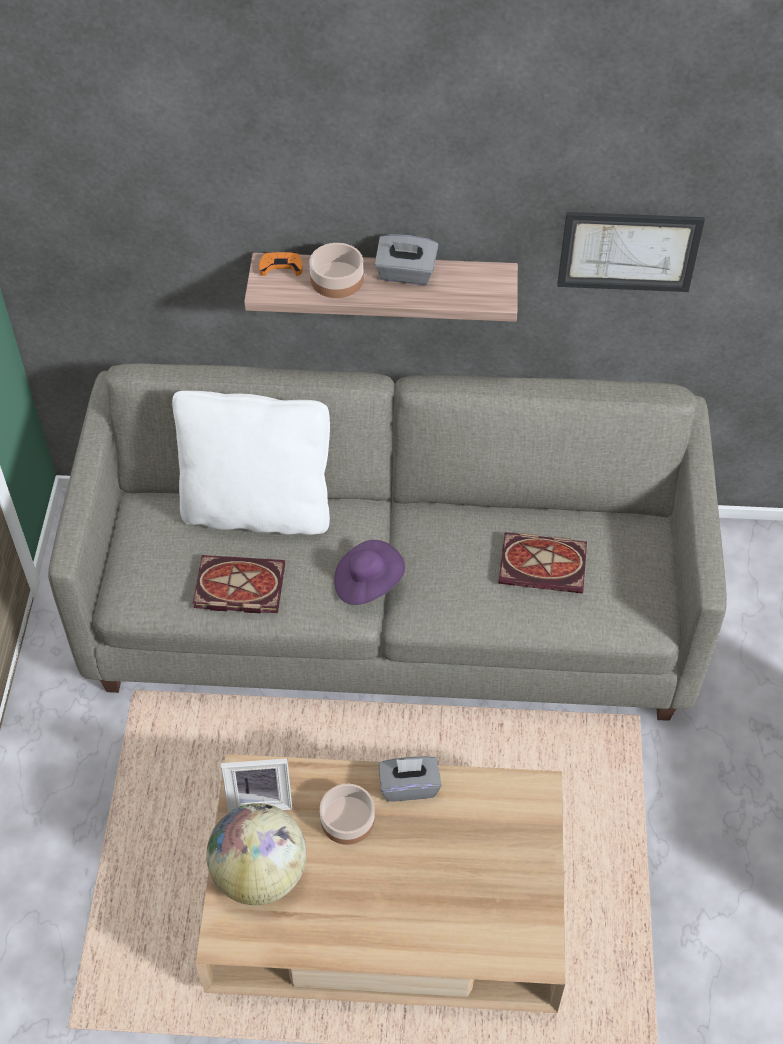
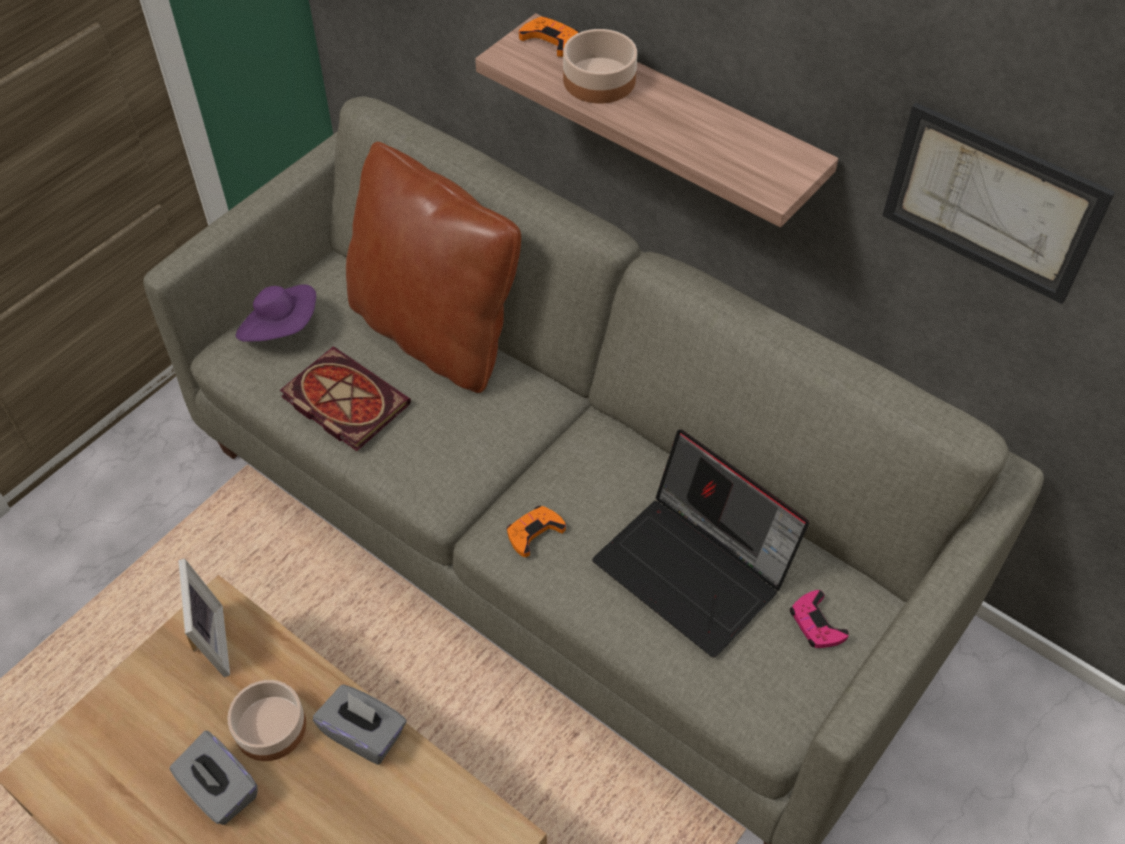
camera: 35 degrees right, 0 degrees up
(257, 509) = (435, 332): white pillow -> brown pillow
(260, 798) = (207, 644): picture frame -> picture frame turned 135 degrees counterclockwise
(260, 873) = (136, 725): globe -> none
(367, 583) = (478, 474): purple hat -> purple hat (281, 329)
(406, 274) = (685, 109): grey tissue box -> grey tissue box (220, 790)
(433, 598) = (534, 532): none -> orange game controller
(545, 564) = (695, 570): book -> laptop
(633, 555) = (816, 623): none -> pink game controller

